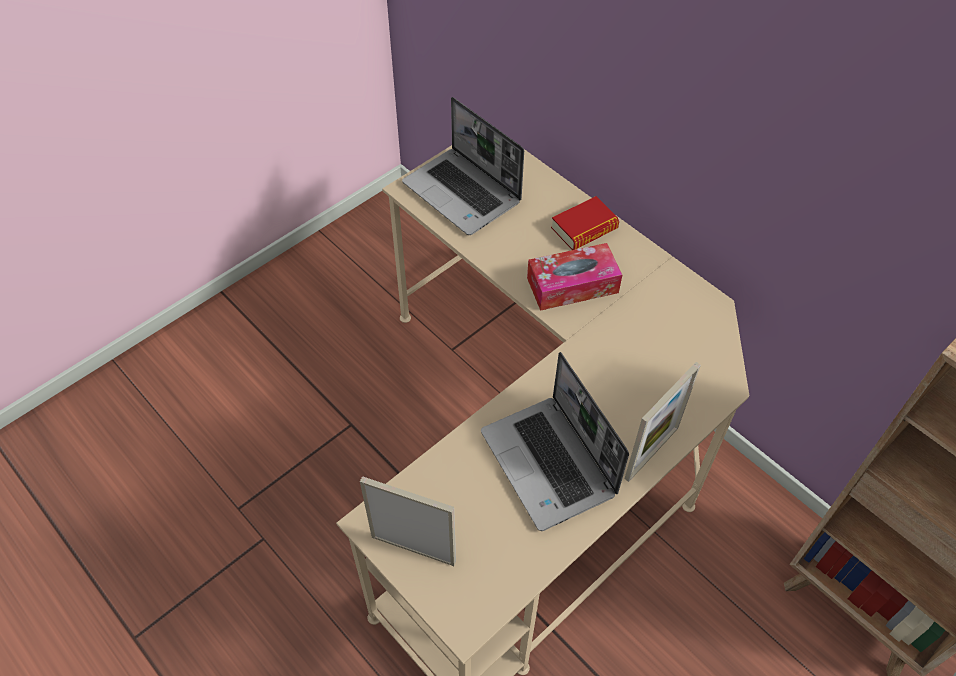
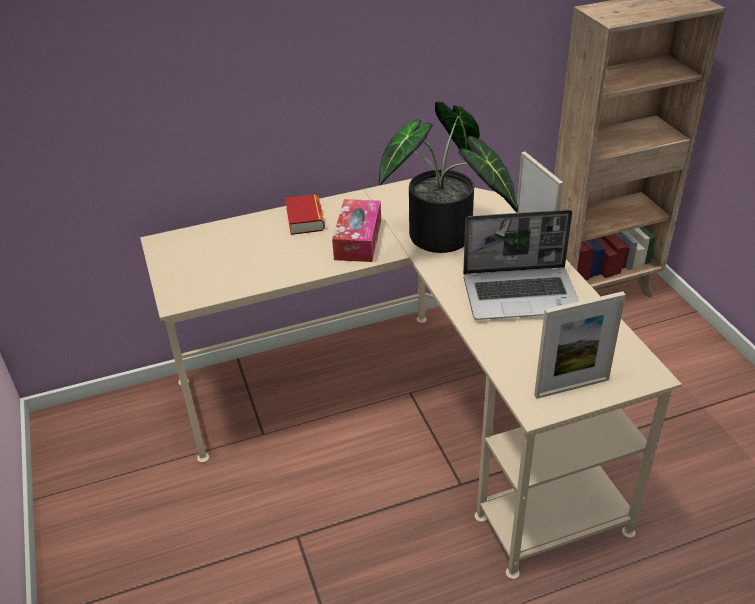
camera: 65 degrees left, 15 degrees down
(413, 549) = (571, 387): picture frame -> picture frame turned 150 degrees counterclockwise
(463, 193) = (211, 270): laptop -> none
(612, 361) = (443, 240): none -> potted plant

